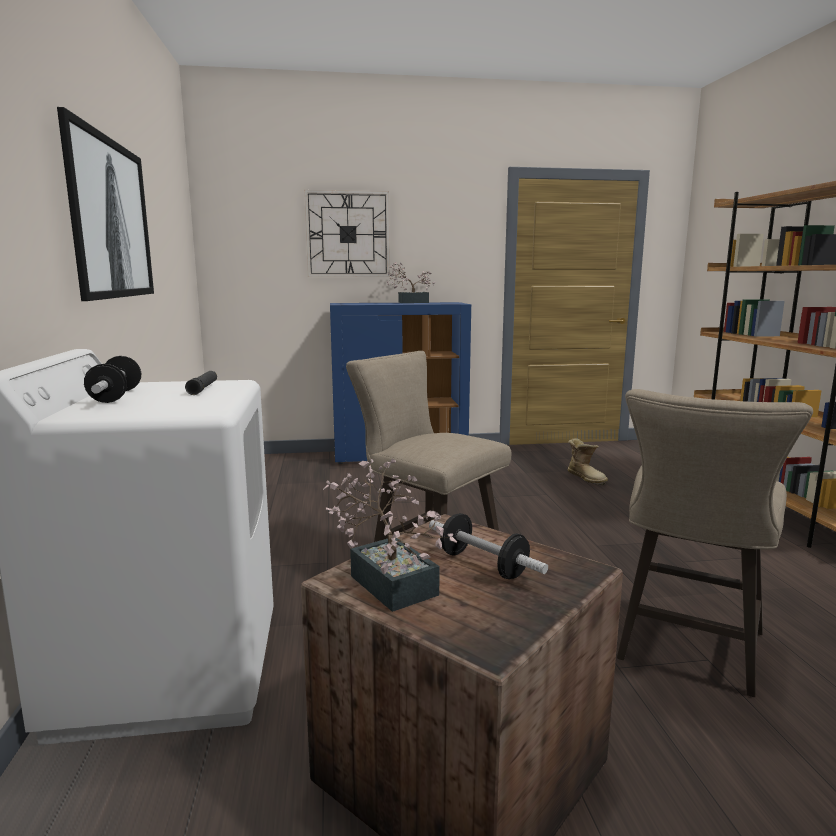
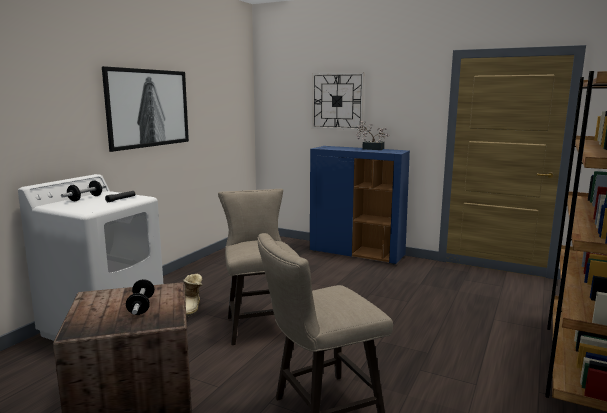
camera: 35 degrees right, 0 degrees up
(388, 580) = (100, 300): potted plant -> none
(586, 478) = (459, 298): boot -> boot (192, 308)

